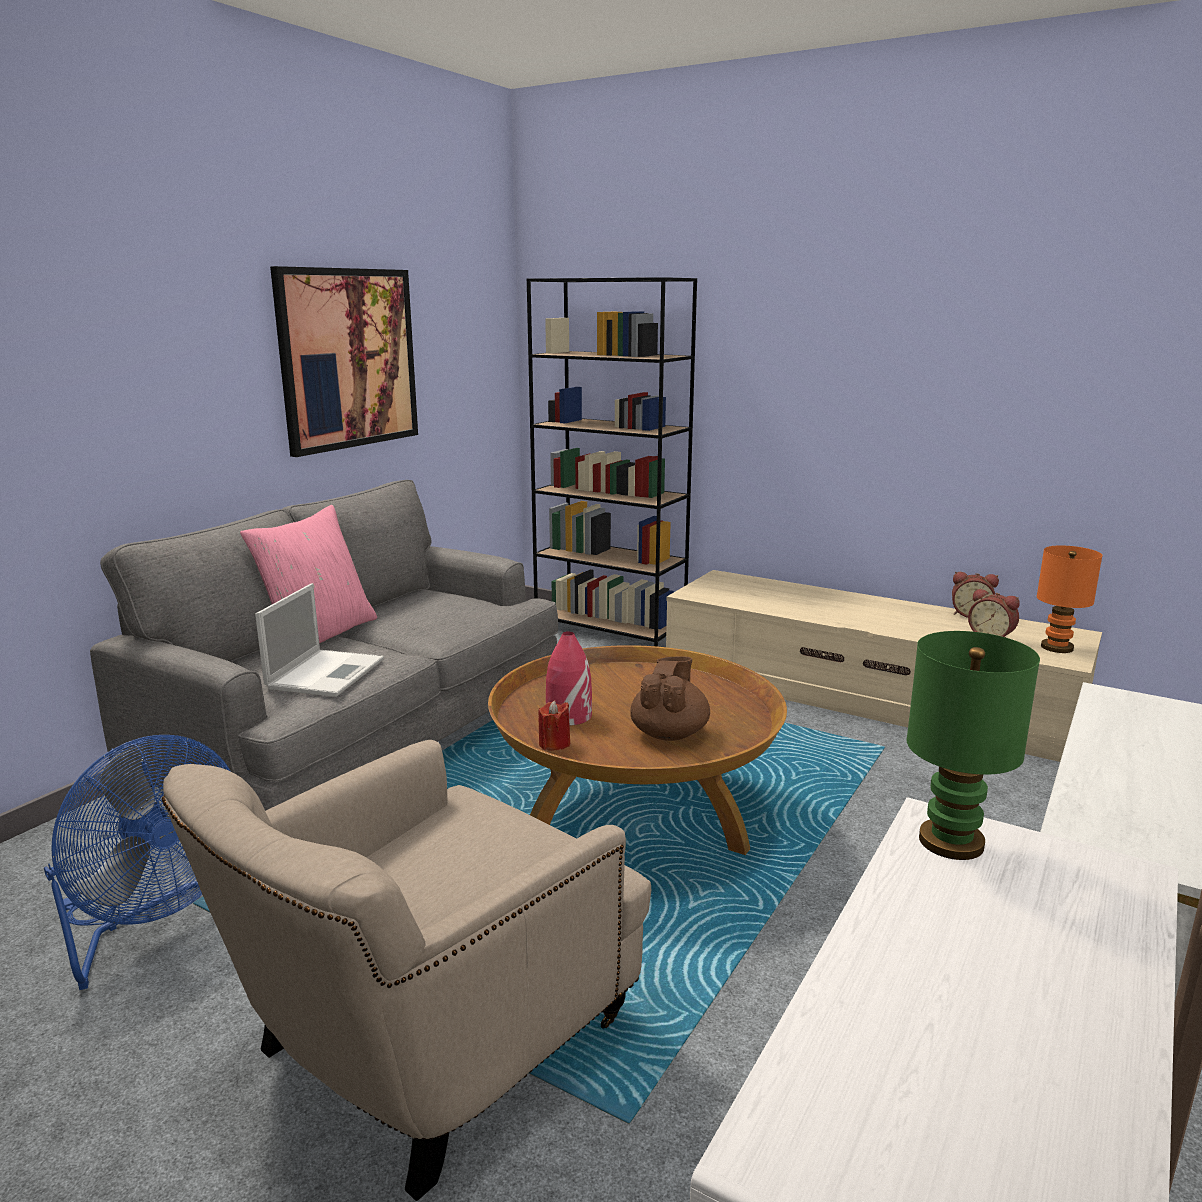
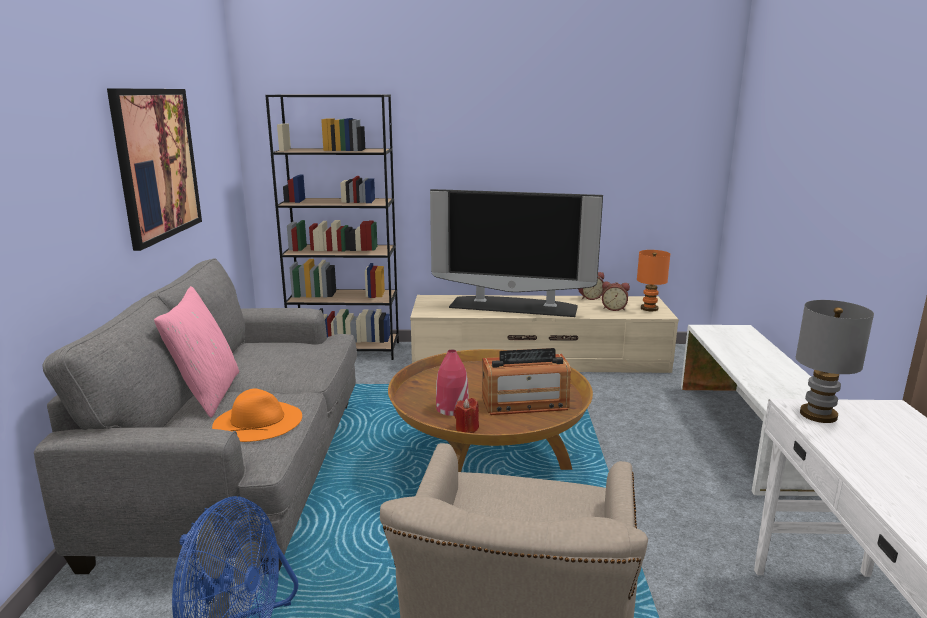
camera: 30 degrees left, 0 degrees up
(326, 673) = (258, 421): laptop -> orange hat
(669, 733) = (525, 403): brown teapot -> radio
(830, 606) = (514, 306): none -> television
(952, 843) = (819, 415): green table lamp -> grey table lamp

